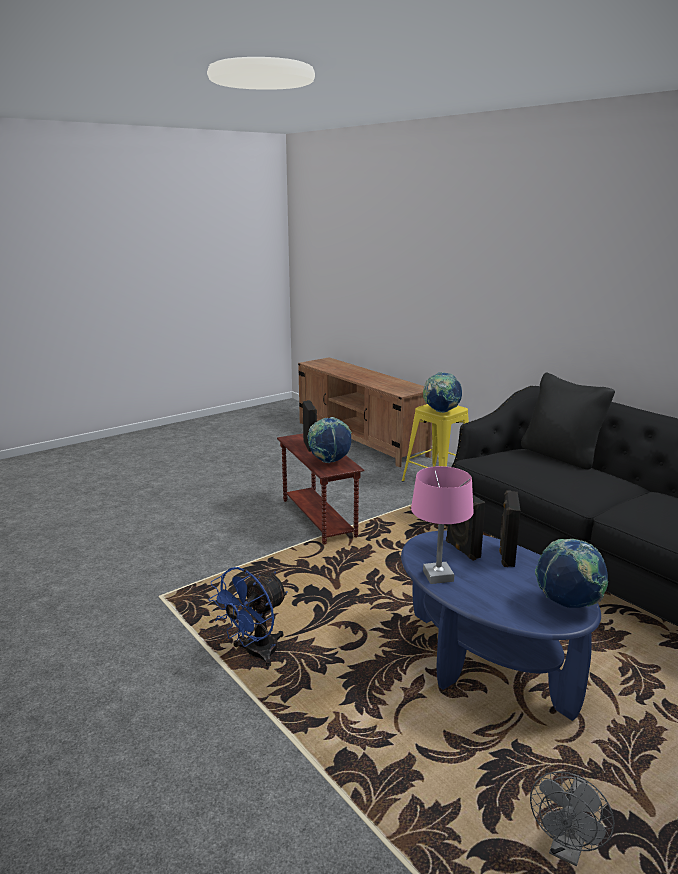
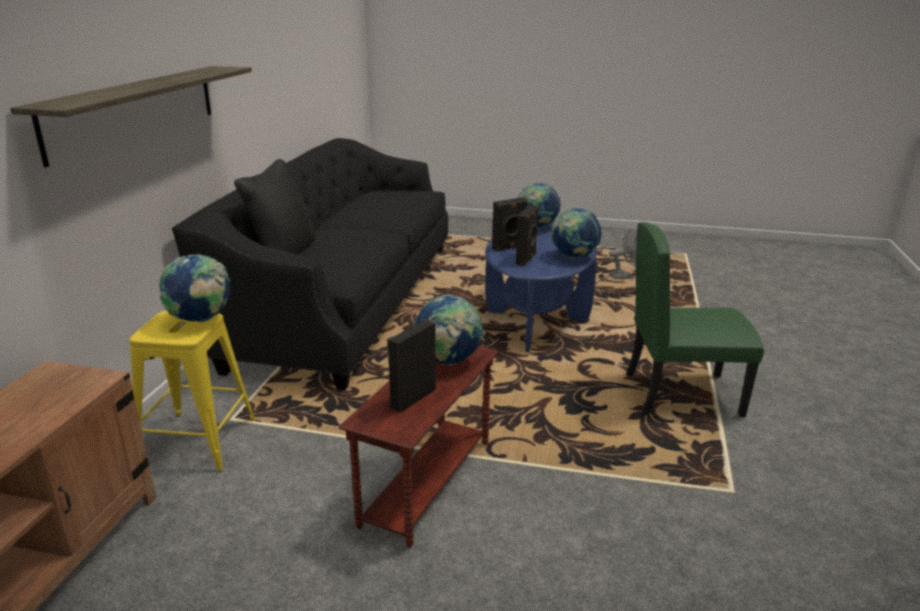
camera: 130 degrees left, 5 degrees up
(254, 654) = (682, 394): blue fan -> green chair
(438, 576) = (574, 257): pink table lamp -> globe
(535, 302) = (135, 110): none -> shelf

